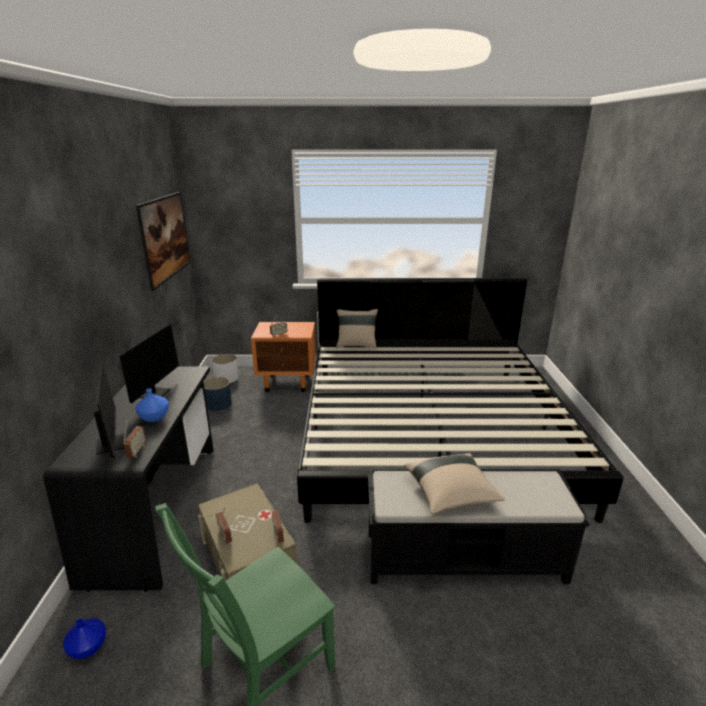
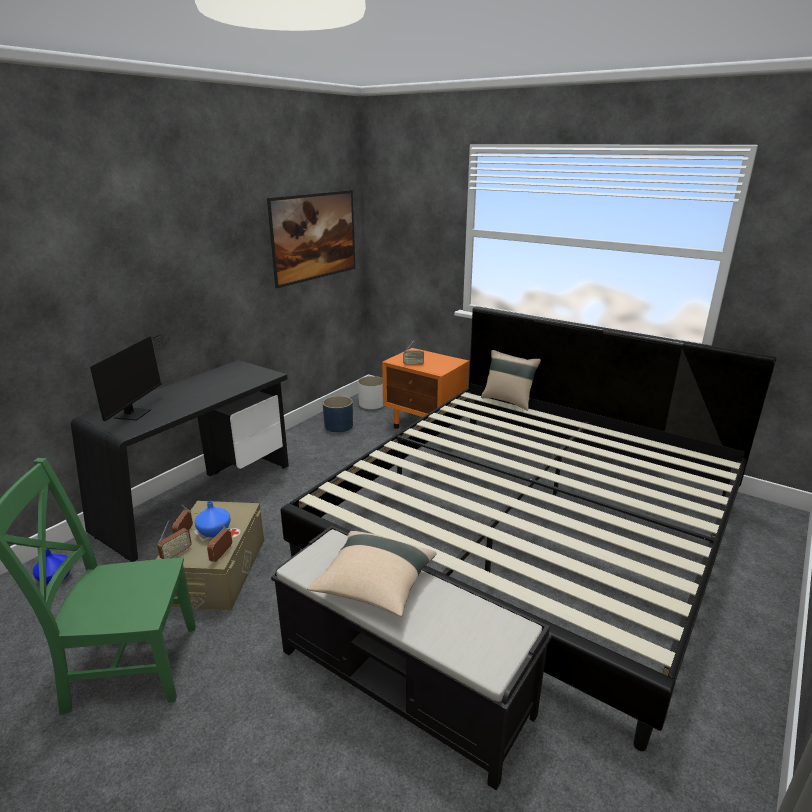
camera: 35 degrees right, 0 degrees up
(137, 451) = (139, 425): radio -> radio (176, 554)
(154, 417) = (187, 403): blue vase -> blue vase (214, 531)
(158, 391) = (219, 384): monitor -> none

